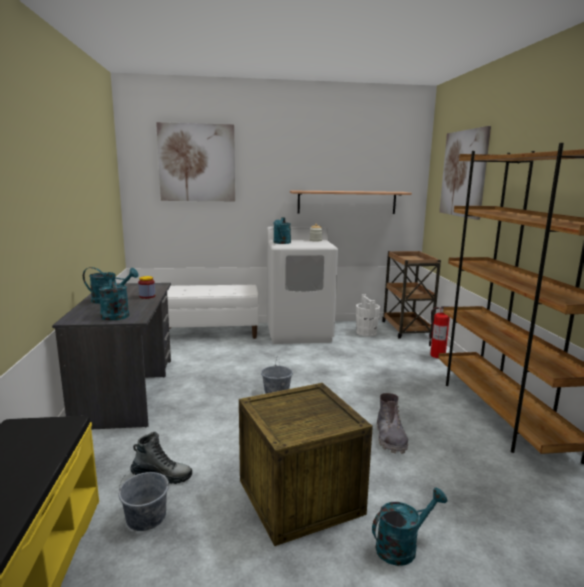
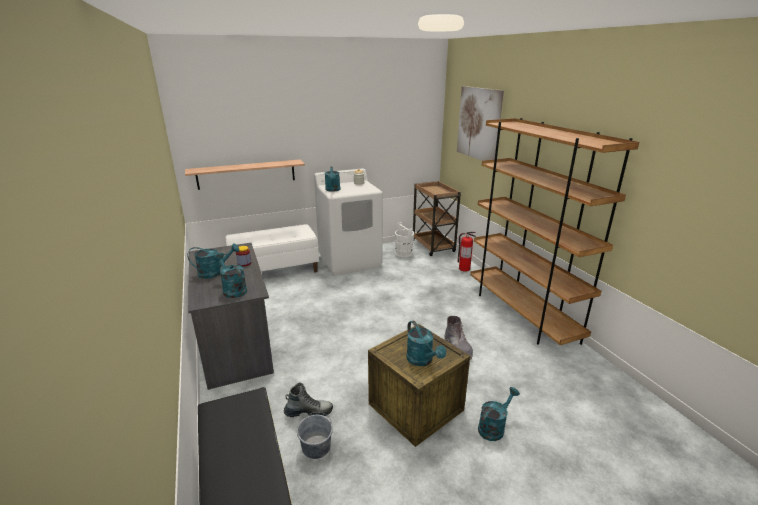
camera: 15 degrees left, 10 degrees up
(197, 163) = (244, 119): picture -> none
(276, 391) = (359, 322): grey bucket -> none
(302, 421) = (422, 361): none -> turquoise watering can
(347, 202) = (379, 145): shelf -> shelf (246, 174)

